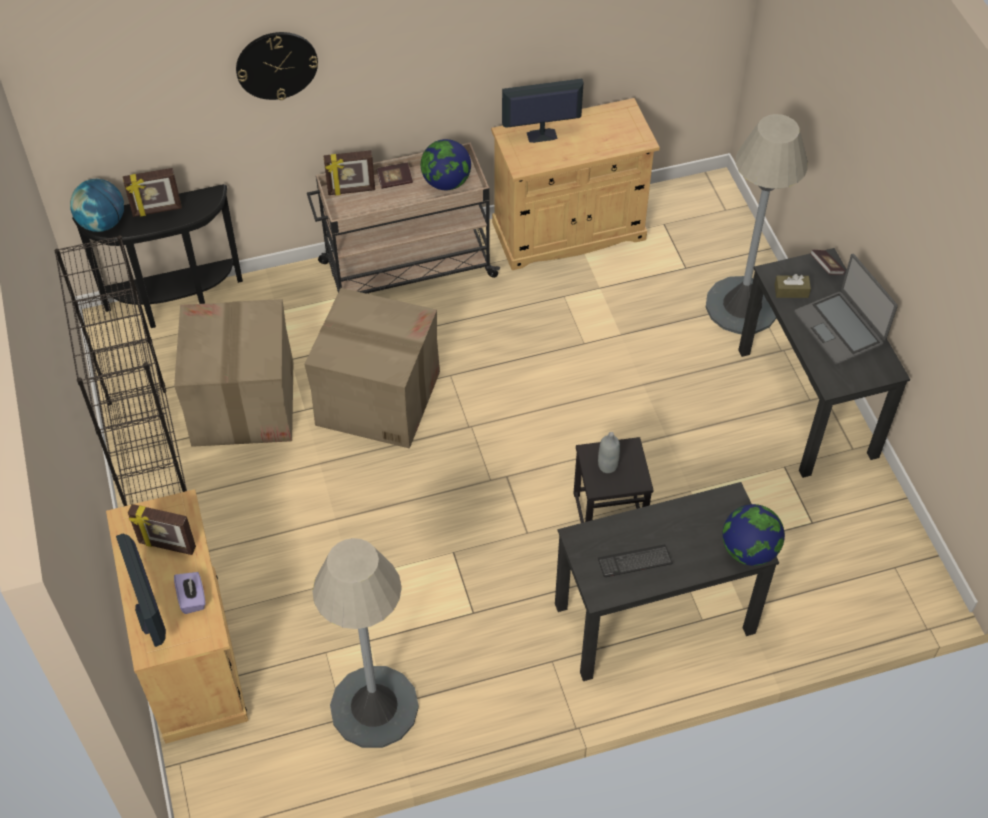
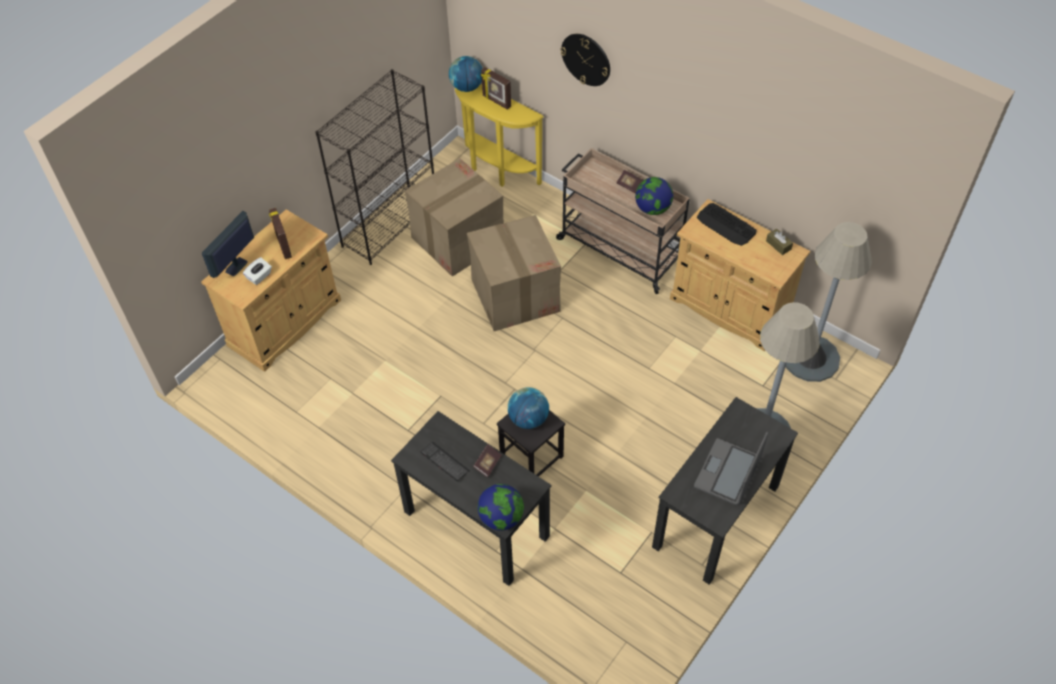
camera: 55 degrees right, 0 degrees up
(177, 306) = (496, 170): black console table -> yellow console table
(192, 598) = (259, 276): purple tissue box -> white tissue box
(351, 191) = (602, 172): picture frame -> none
(374, 707) = (313, 421): grey floor lamp -> grey floor lamp (811, 358)
(541, 135) = (726, 225): monitor -> keyboard
(607, 466) = (528, 419): grey bottle -> globe
(791, 291) = (734, 428): brown tissue box -> brown tissue box (778, 245)
(826, 267) = (775, 437): book -> book (487, 464)

